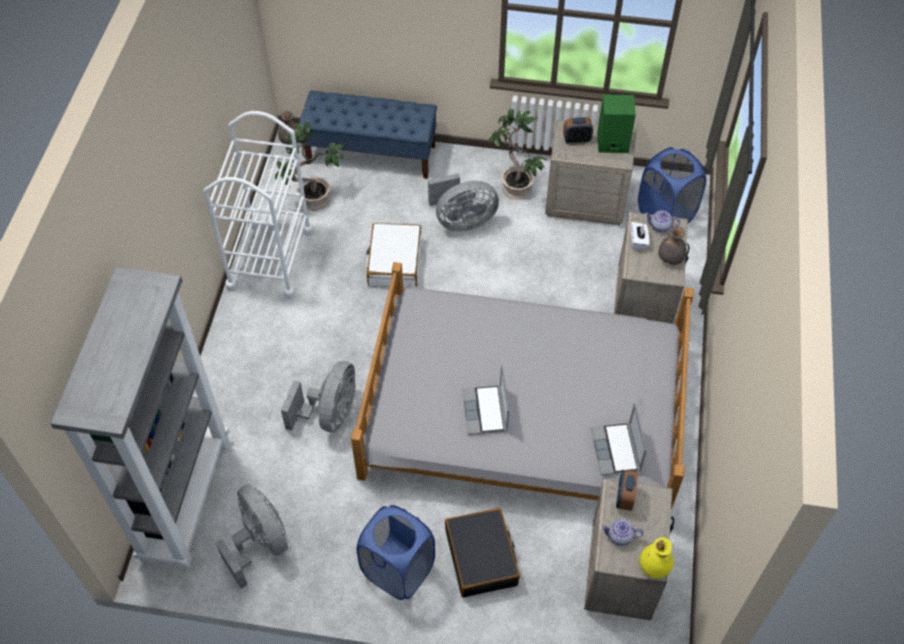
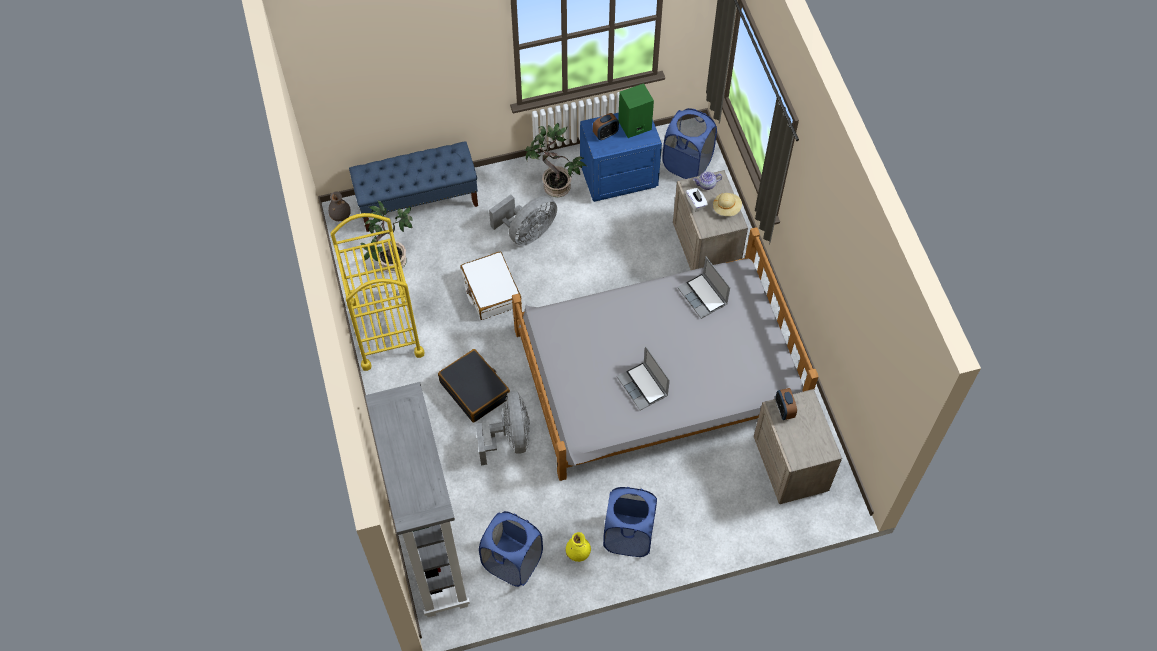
camera: 25 degrees left, 5 degrees up
(260, 543) = (512, 562): grey fan -> blue laundry basket
(270, 259) = (385, 329): white cart -> yellow cart
(481, 557) = (685, 499): black suitcase -> black suitcase (475, 390)
(585, 201) = (618, 176): beige nightstand -> blue nightstand
(616, 450) = (754, 376): laptop -> laptop (703, 296)
(619, 536) = (794, 440): teapot -> none
(654, 567) = (828, 451): yellow vase -> yellow vase (578, 553)
(670, 258) = (726, 208): grey vase -> beige hat

